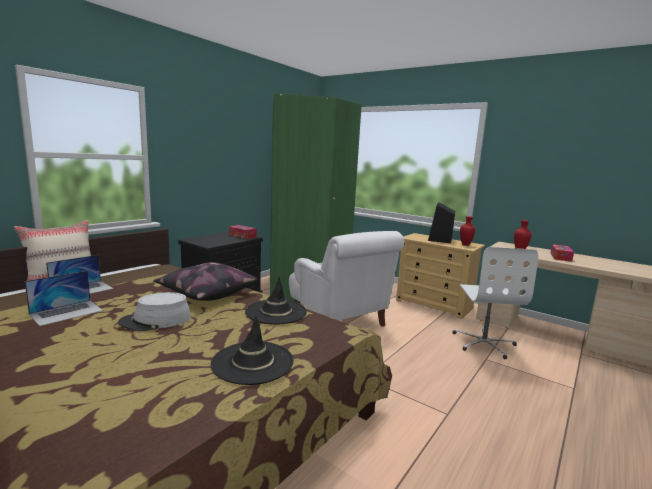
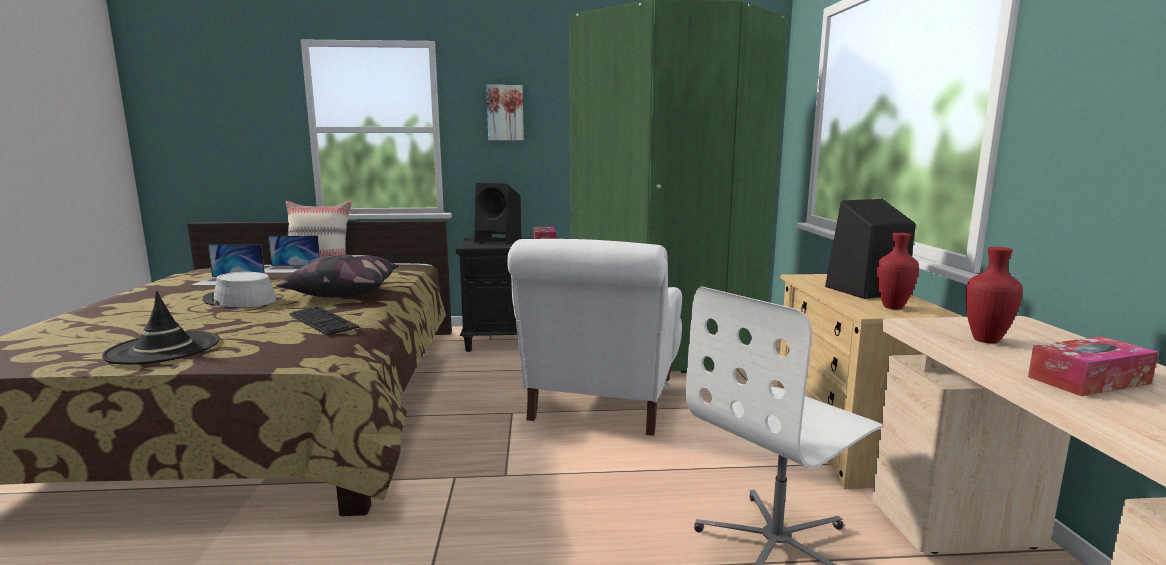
camera: 50 degrees right, 0 degrees up
(192, 146) = (505, 113): none -> picture
(213, 239) = (499, 241): none -> black speaker
(276, 312) = (325, 321): black hat -> keyboard

